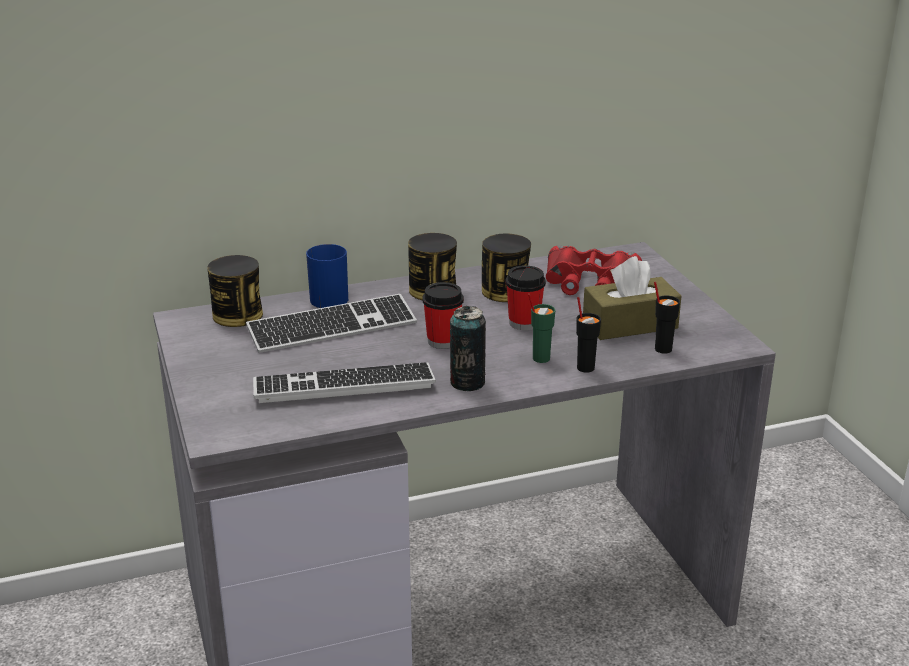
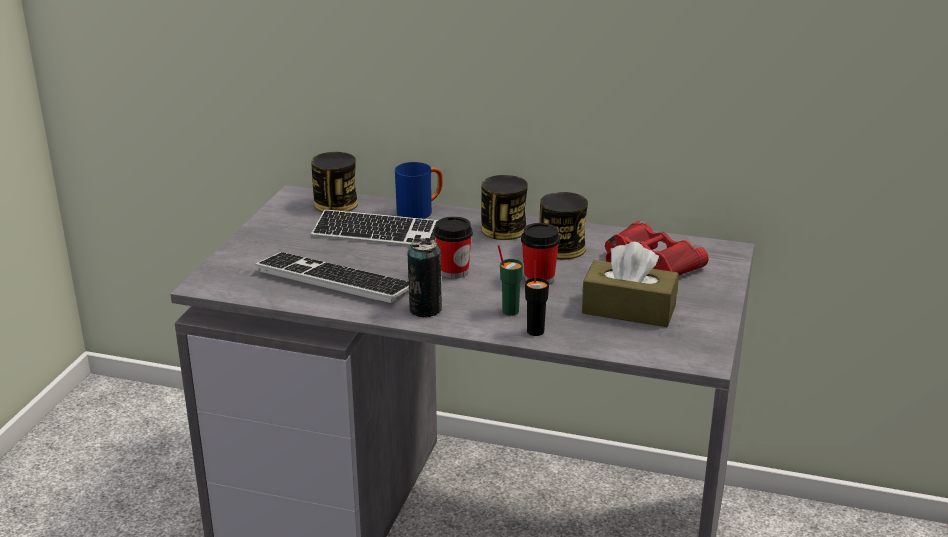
camera: 35 degrees right, 0 degrees up
(662, 349) = (626, 339): black cup -> none

